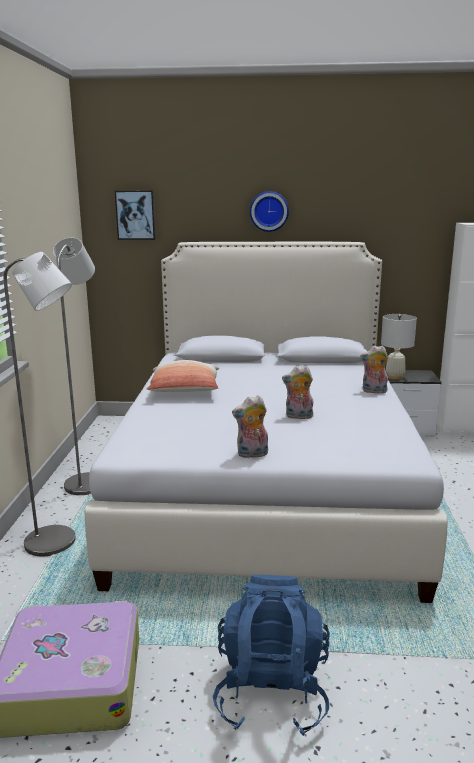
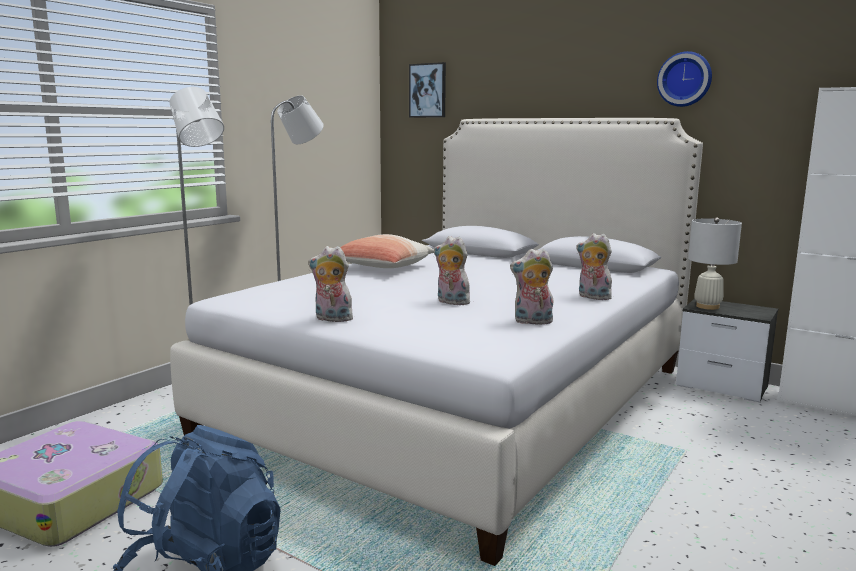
camera: 30 degrees right, 5 degrees down
(269, 211) = (566, 82): wall clock -> wall clock (685, 79)
(379, 423) = (532, 322): none -> plush toy

